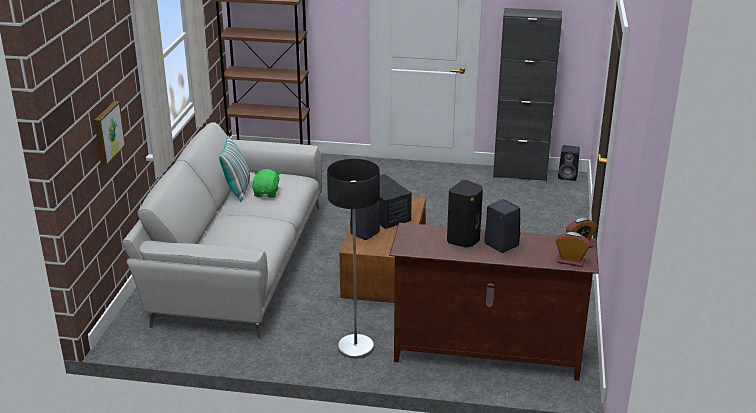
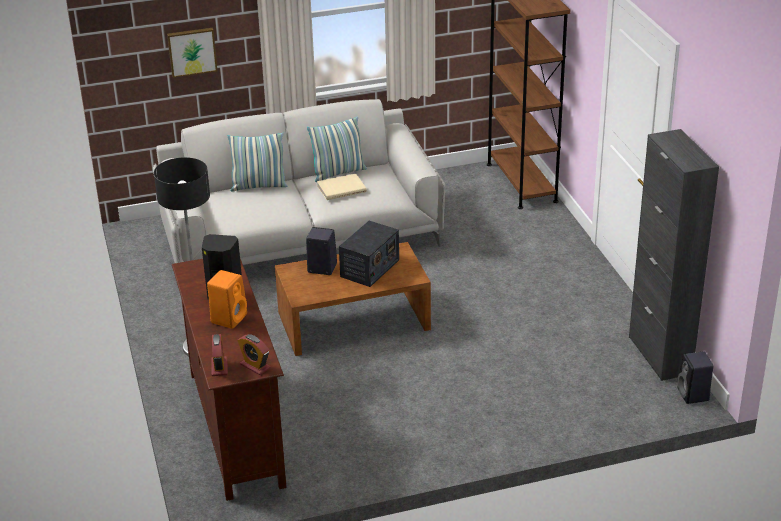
camera: 65 degrees right, 5 degrees up
(214, 227) = (259, 186): none -> pillow
(266, 193) = (341, 188): green plush toy -> beige book
(500, 244) = (229, 318): black speaker -> orange speaker

